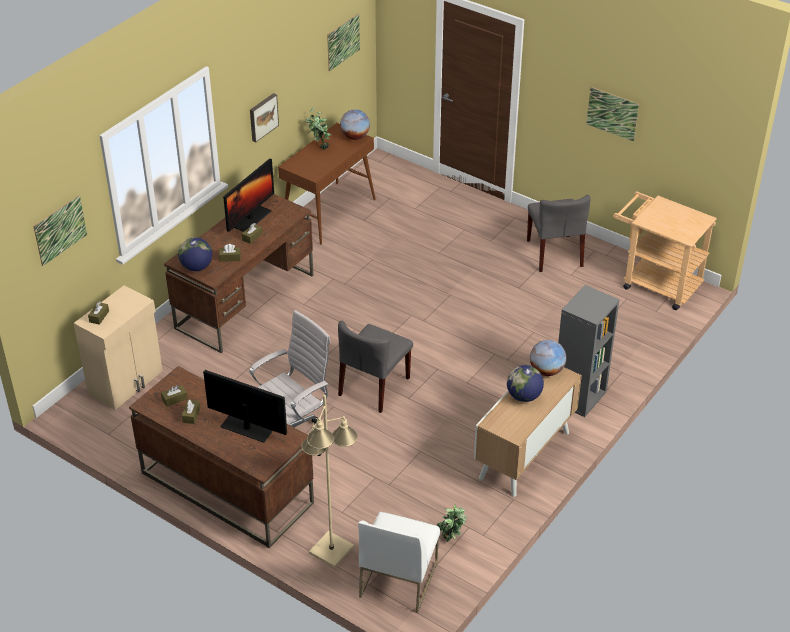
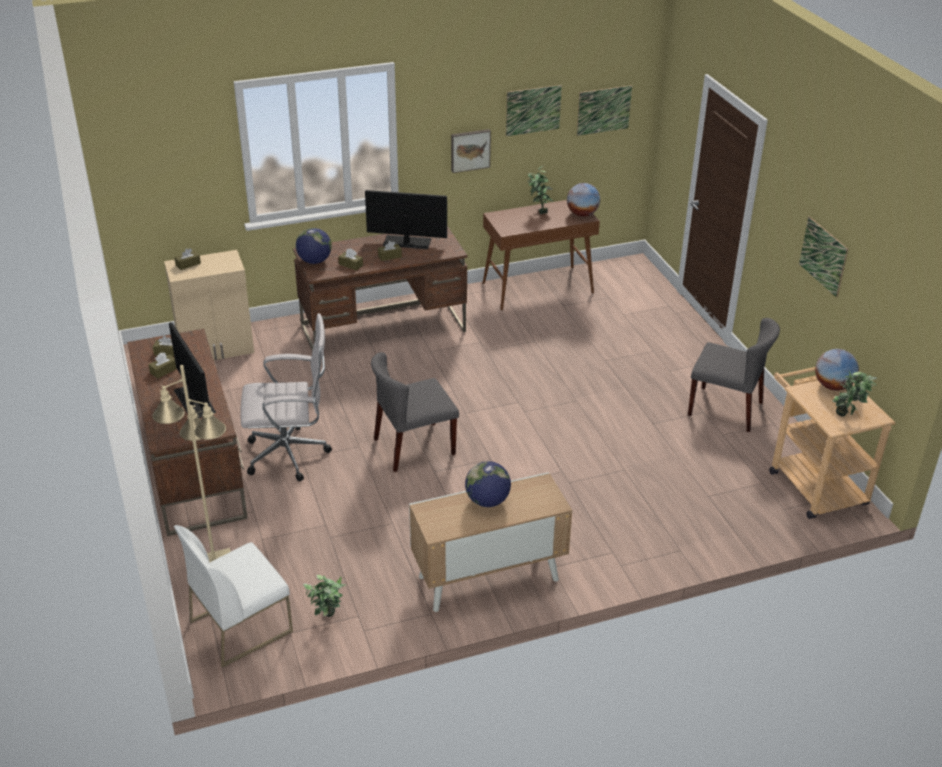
camera: 35 degrees right, 5 degrees down
(60, 230) = (169, 161): picture -> picture (533, 110)
(251, 218) = (407, 242): monitor -> monitor turned 150 degrees counterclockwise
(546, 371) = (539, 488): globe -> globe (832, 386)
(555, 253) = (726, 409): grey chair -> grey chair turned 90 degrees counterclockwise
(579, 397) = (606, 552): grey bookcase -> none
(687, 227) = (848, 417): none -> potted plant

